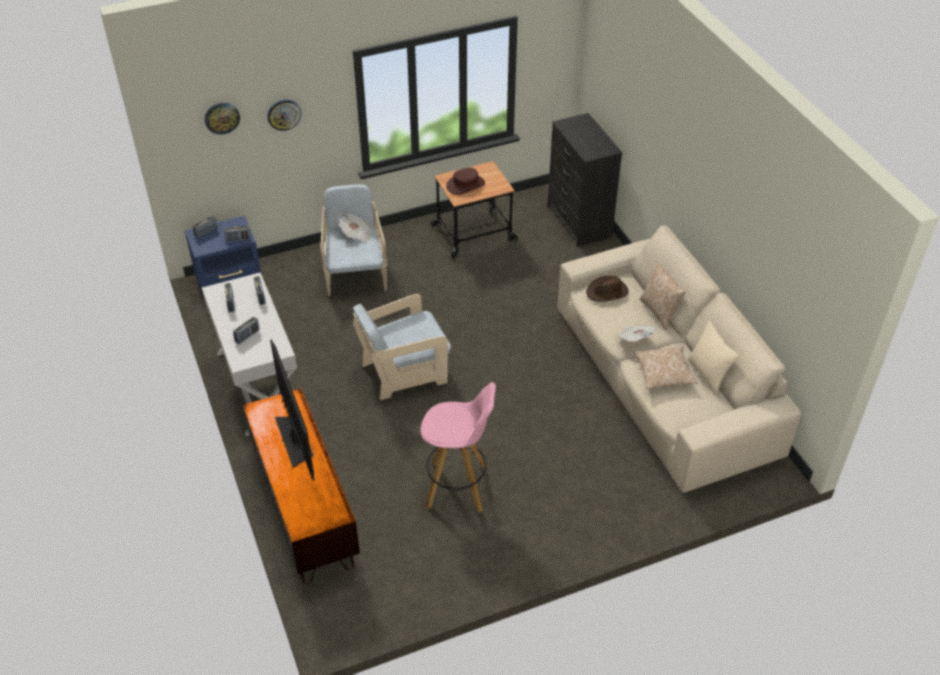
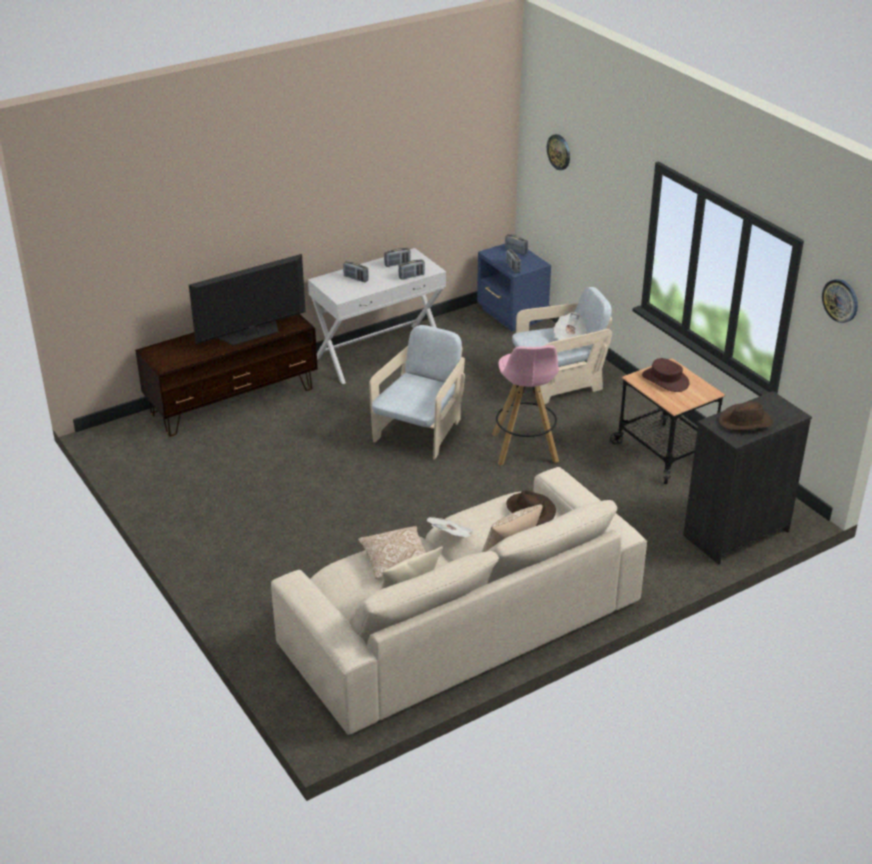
camera: 80 degrees right, 10 degrees down
(284, 114) = (597, 186): wall clock -> wall clock (840, 300)
(404, 372) = (419, 432): beige armchair -> beige armchair turned 60 degrees clockwise
(458, 486) = (270, 484): pink stool -> pink stool (525, 449)
(590, 141) = (745, 422): none -> brown hat

